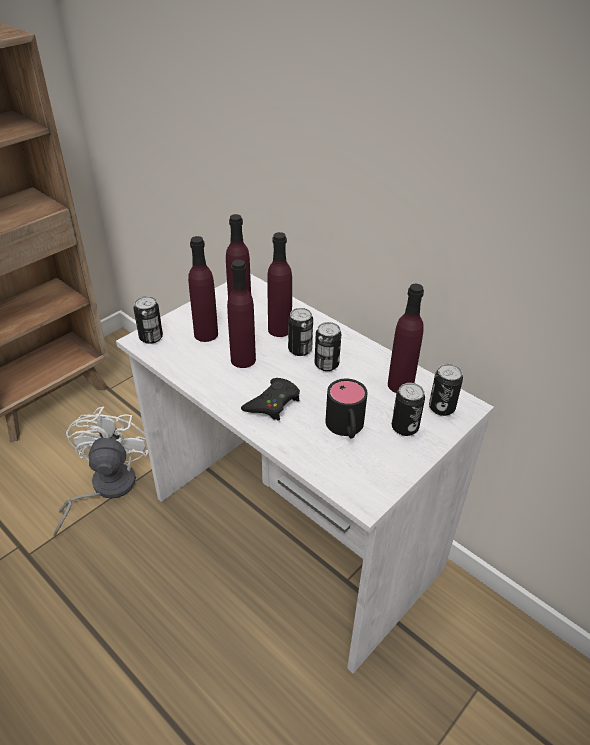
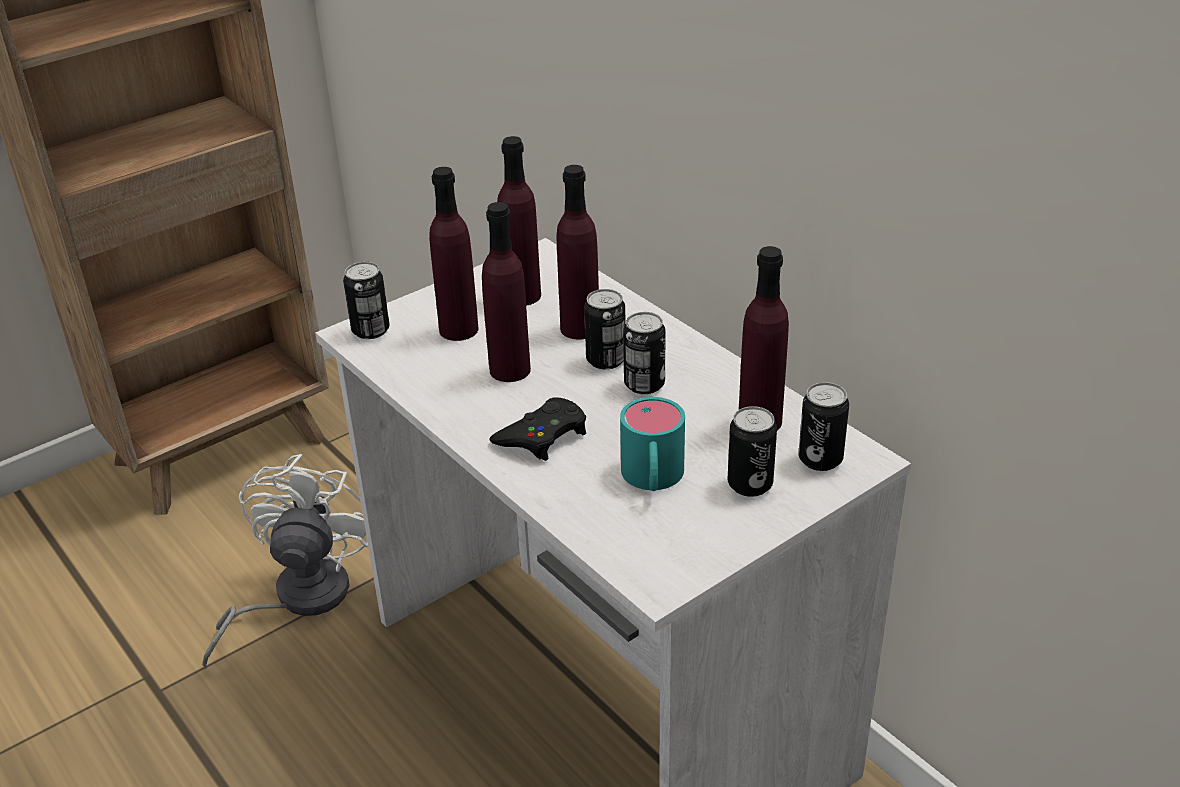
camera: 10 degrees right, 5 degrees down
(346, 428) = (652, 480): black mug -> turquoise mug

